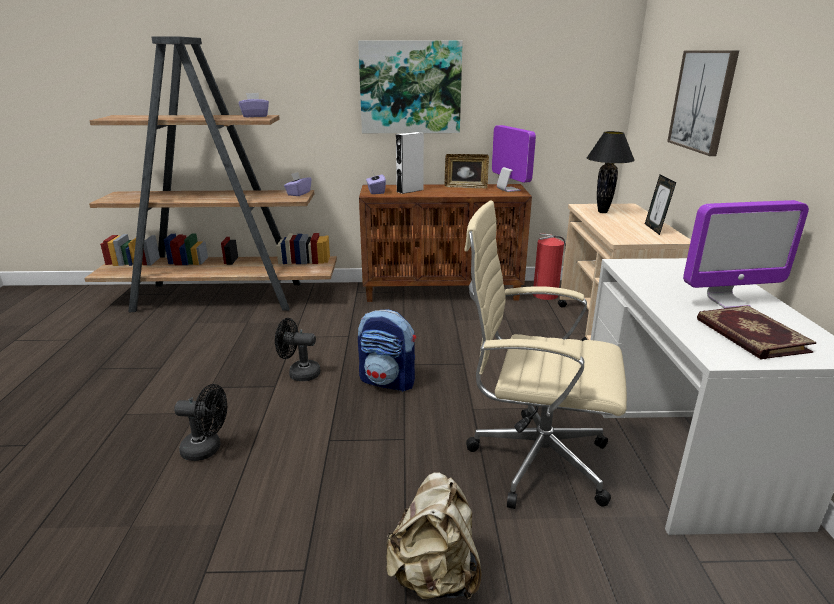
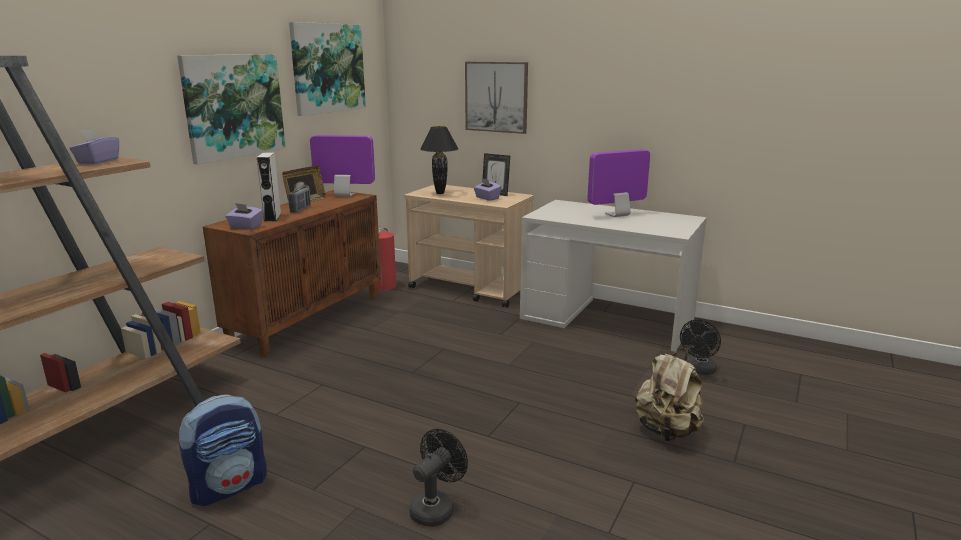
camera: 60 degrees left, 5 degrees down
(298, 193) = (159, 254): purple tissue box -> purple tissue box (487, 198)
(299, 373) = (358, 427): black fan -> black fan (698, 370)
(388, 381) = (430, 386): backpack -> backpack (229, 486)
(444, 190) = (300, 209): none -> radio
(532, 460) = (585, 364): beige office chair -> none
(537, 57) = (328, 68): none -> picture
(727, 302) = (617, 215): monitor -> monitor turned 135 degrees counterclockwise
(750, 335) = (659, 223): book -> none

